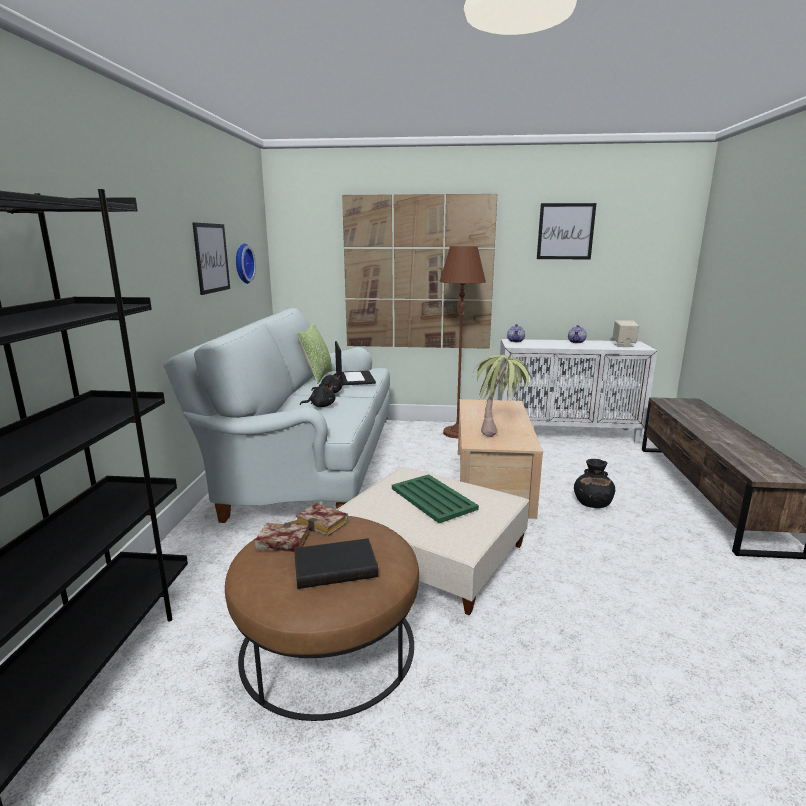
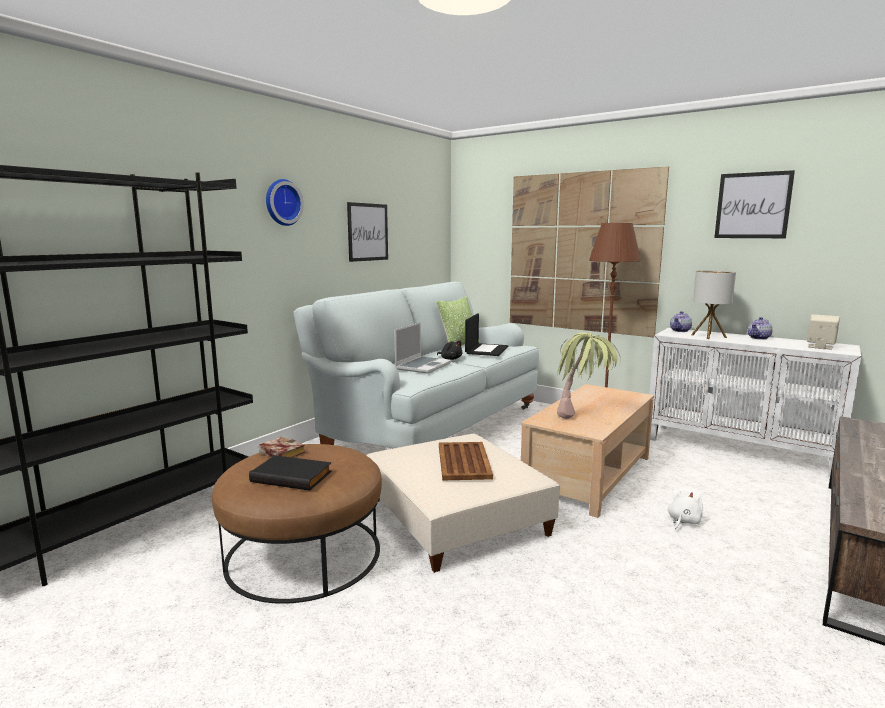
camera: 30 degrees right, 5 degrees down
(242, 263) = (409, 239): wall clock -> wall clock (282, 202)
(321, 406) = (423, 366): black plush toy -> laptop
(324, 523) = (326, 449): book -> none
(433, 498) = (464, 461): green tray -> brown tray
(543, 344) = (708, 336): none -> table lamp
(592, 503) = (683, 521): black vase -> white plush toy

